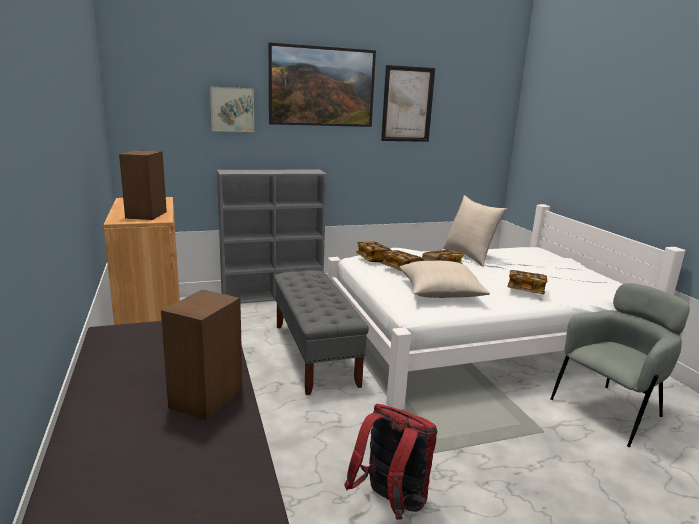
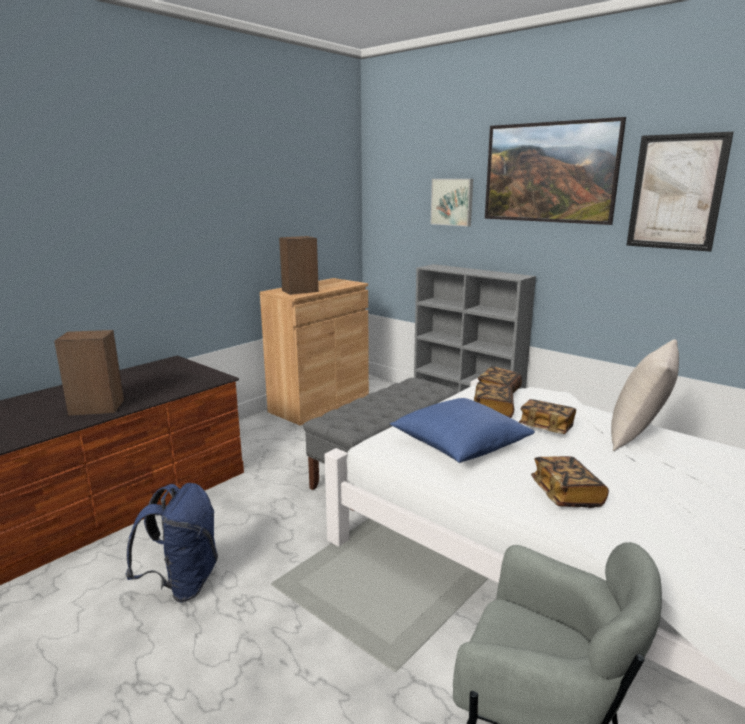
camera: 60 degrees right, 0 degrees up
(390, 503) = (183, 583): red backpack -> blue backpack
(440, 292) = (460, 445): beige pillow -> blue pillow

